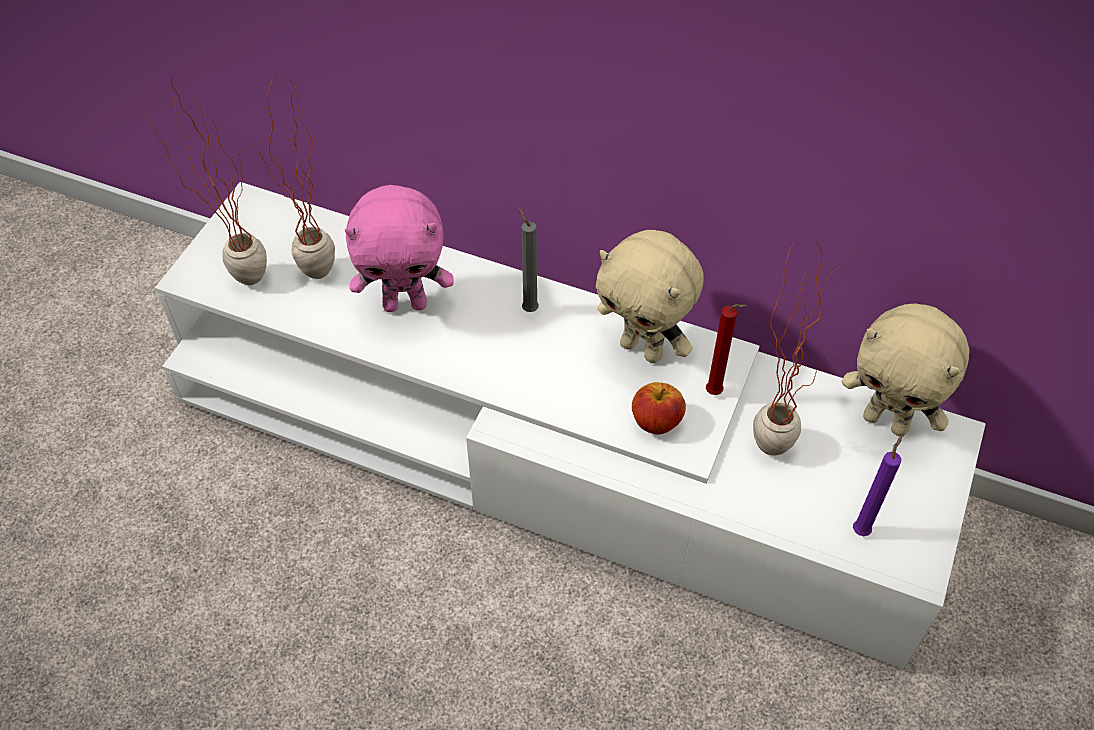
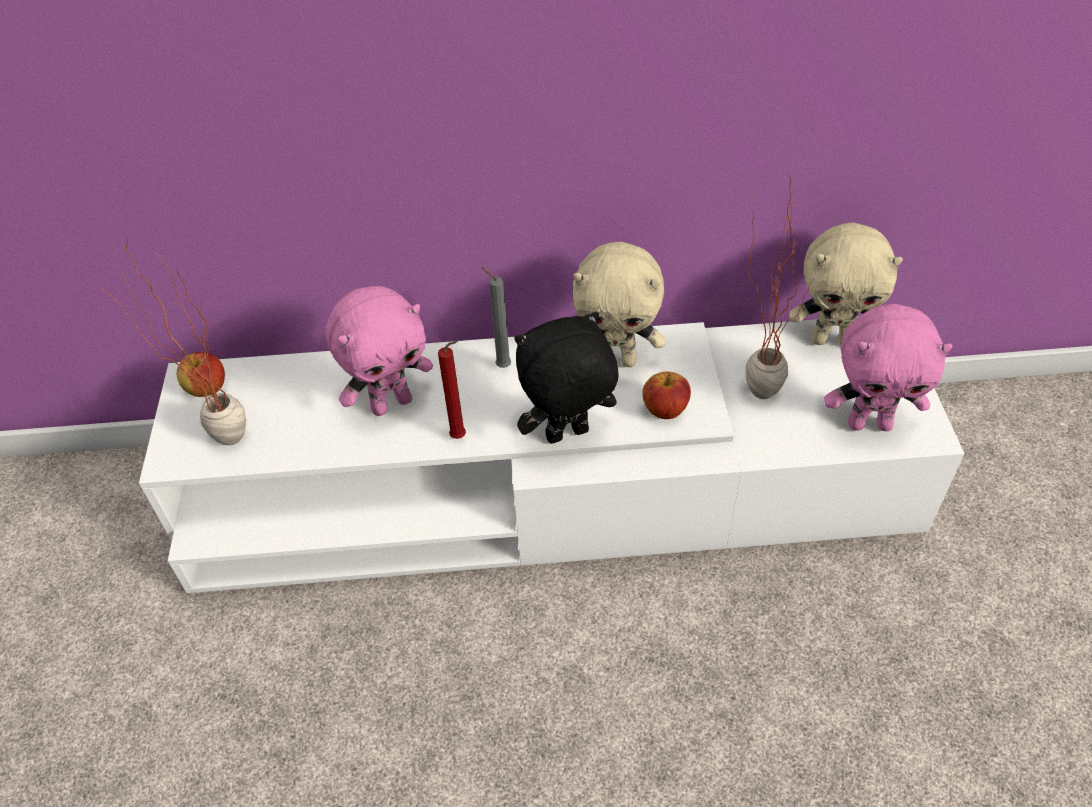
camera: 25 degrees left, 5 degrees down
(257, 221) = (207, 389): none -> apple
(315, 282) = (296, 418): potted plant -> none
(544, 407) = (567, 436): none -> black plush toy
(716, 393) = (696, 369): red candle -> red candle (461, 436)
(861, 529) = (869, 423): purple candle -> pink plush toy

